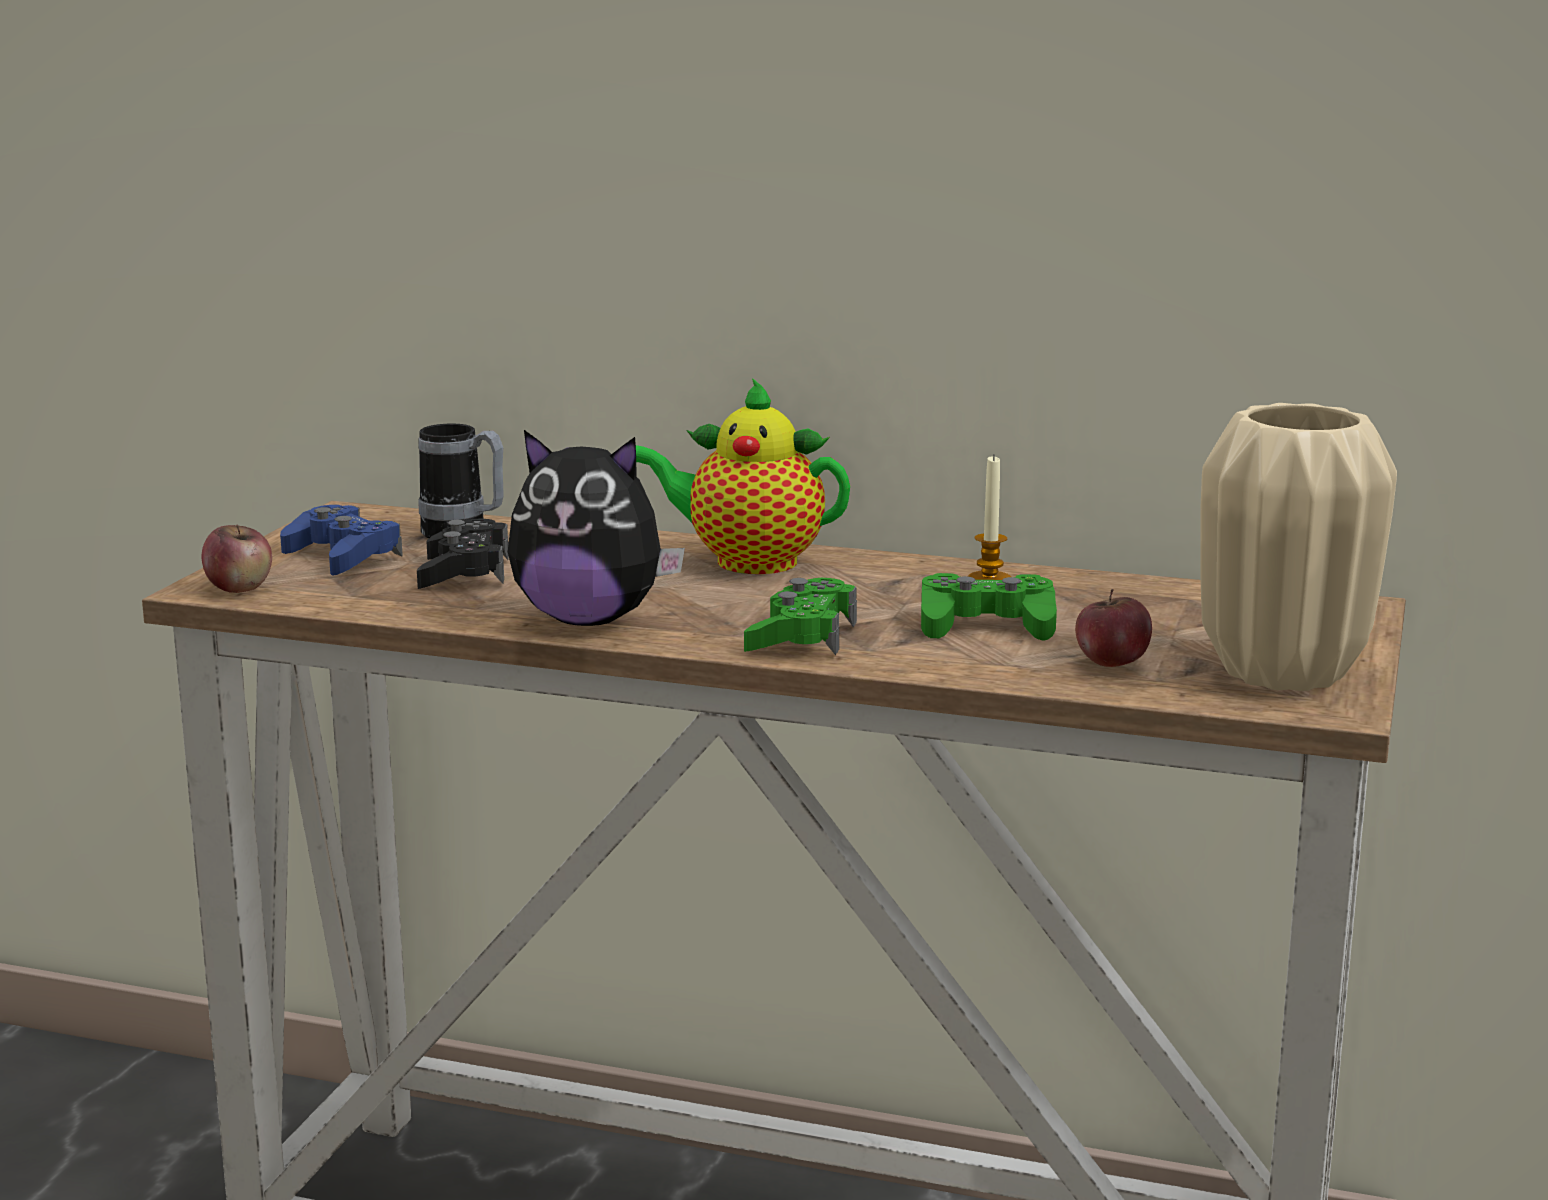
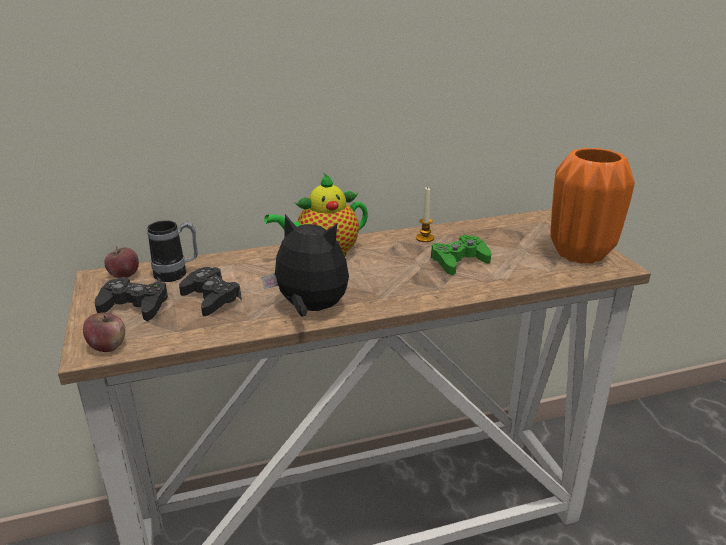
camera: 35 degrees left, 10 degrees up
(342, 556) = (134, 306): blue game controller -> black game controller
(590, 620) = (310, 309): plush toy -> plush toy turned 135 degrees counterclockwise
(801, 636) = (406, 290): green game controller -> none
(1111, 663) = (527, 267): apple -> apple (124, 275)
(1282, 671) = (579, 253): beige vase -> orange vase

